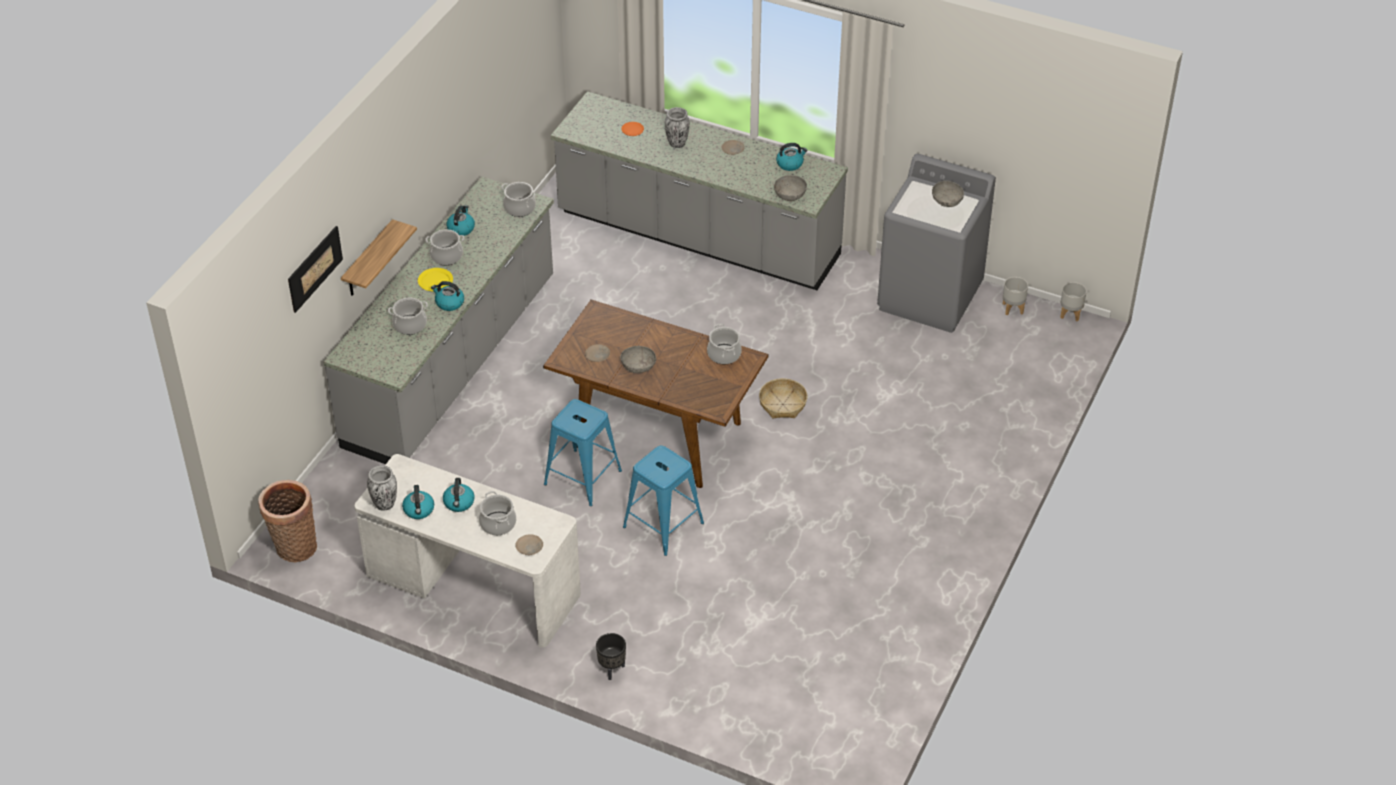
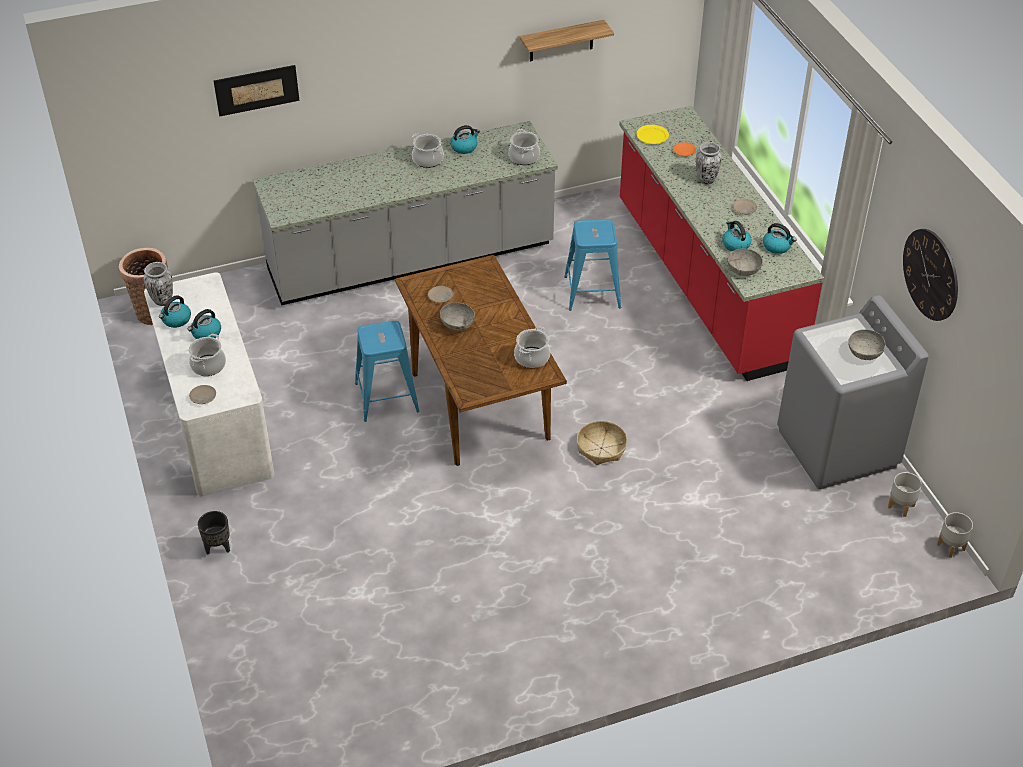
camera: 45 degrees right, 0 degrees up
(368, 260) = (342, 120): shelf -> shelf (561, 41)
(410, 325) = (338, 190): cooking pot -> none
(435, 281) = (396, 172): yellow plate -> yellow plate (652, 136)
(449, 303) = (383, 192): kettle -> kettle (735, 244)
(664, 525) = (393, 472): blue stool -> blue stool (592, 292)
(697, 236) = (705, 282): grey counter -> red counter
(973, 112) = (931, 274): none -> wall clock

